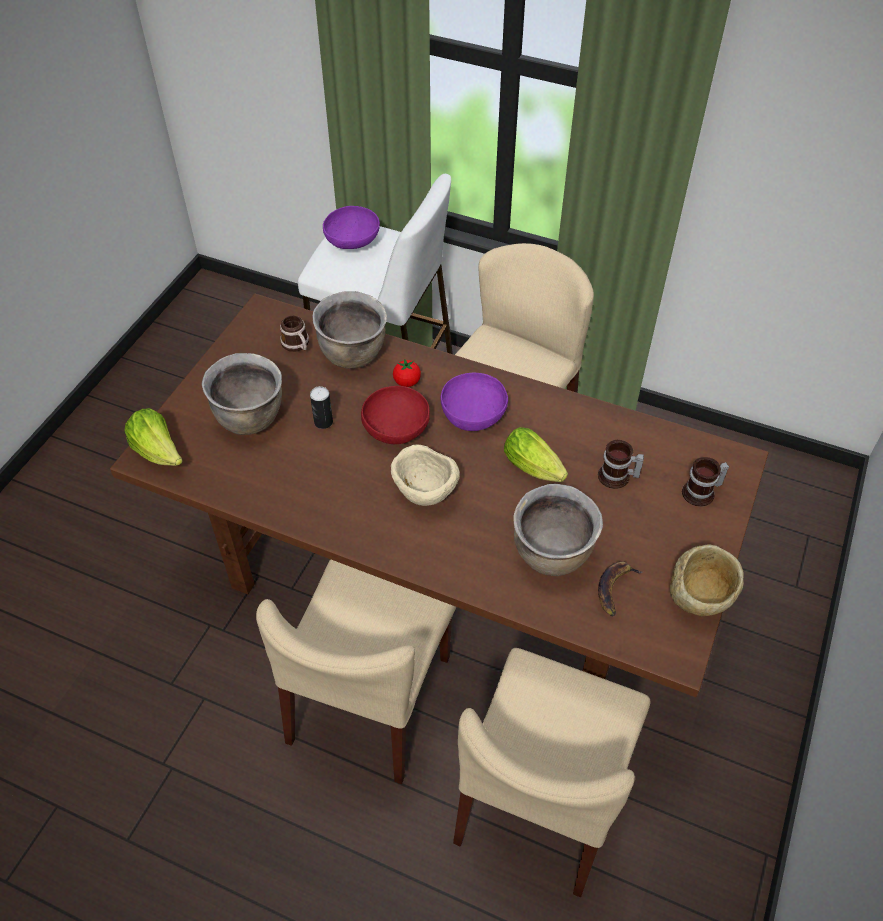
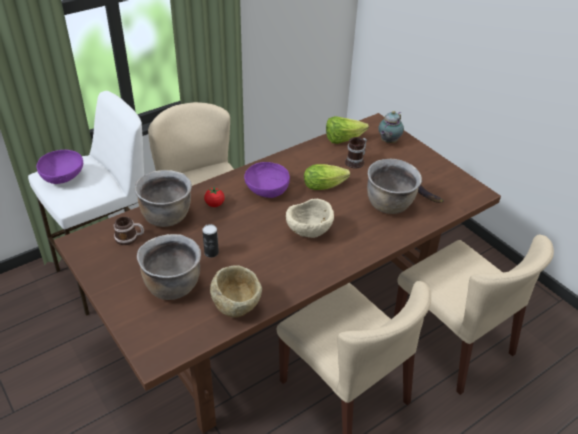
camera: 60 degrees left, 10 degrees down
(158, 452) = (156, 347): lettuce -> lettuce (343, 139)
(397, 429) = (248, 223): red bowl -> none
(699, 599) = (450, 171): beige bowl -> beige bowl (237, 306)
(701, 493) = (388, 142): mug -> teapot

